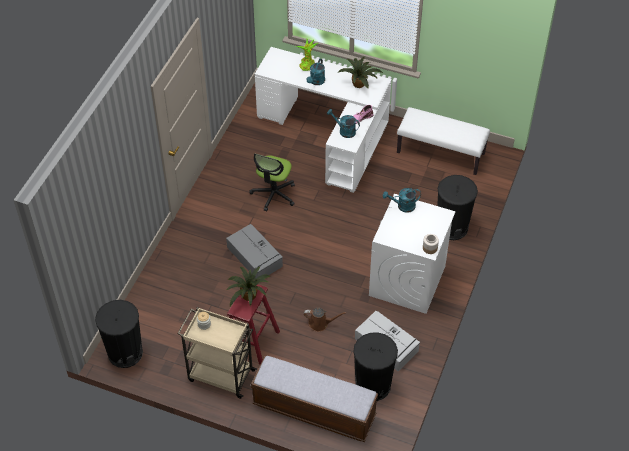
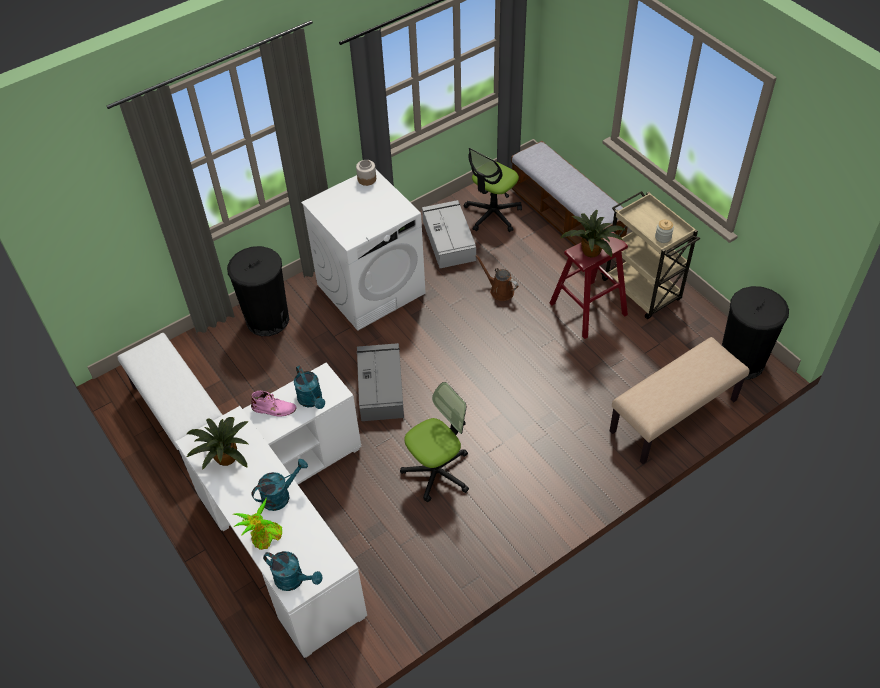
camera: 145 degrees left, 0 degrees up
(153, 292) = (673, 416): none -> beige bench
(255, 257) = (520, 398): grey storage box -> grey storage box (381, 387)
(373, 385) = (492, 214): black trash can -> office chair
(402, 206) = (351, 232): turquoise watering can -> turquoise watering can (294, 580)

